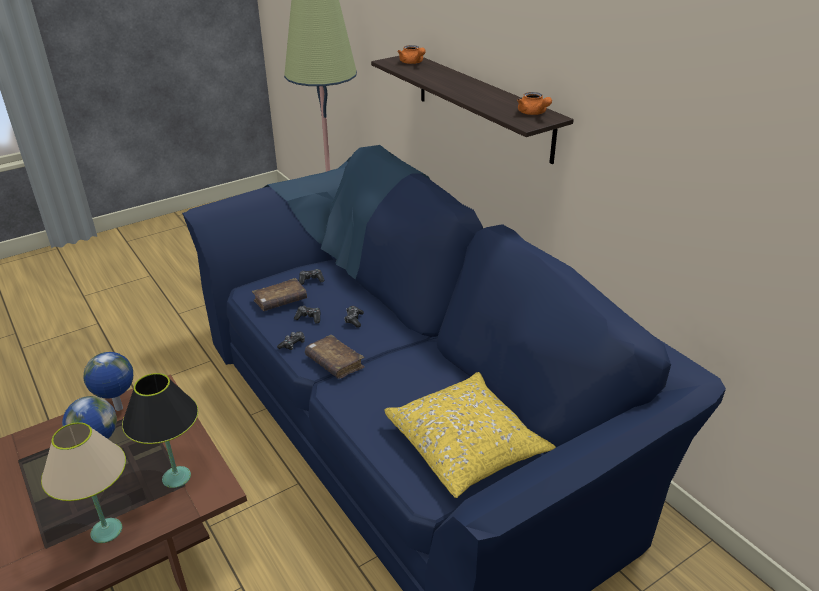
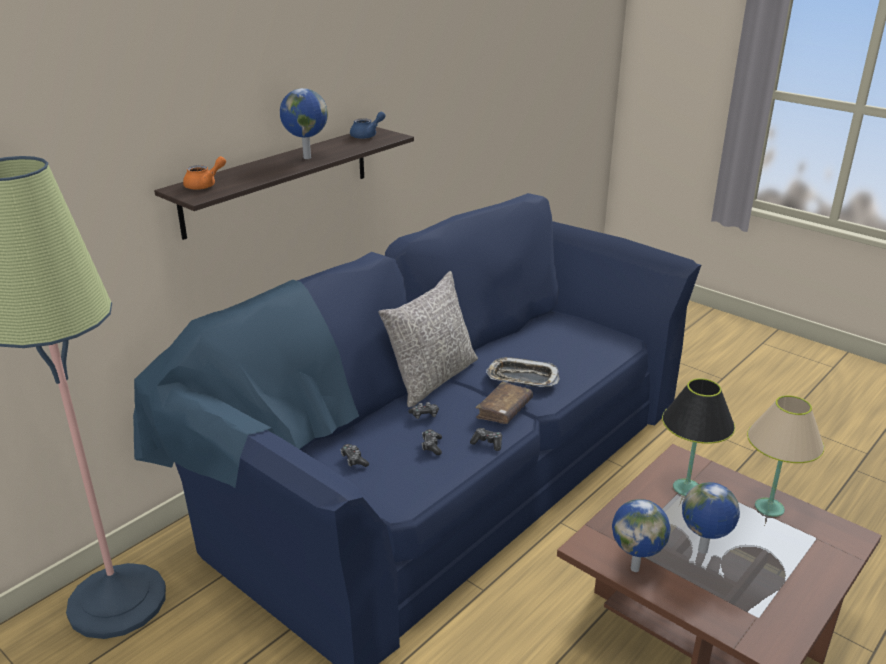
camera: 105 degrees left, 5 degrees down
(280, 301) = (409, 472): brown book -> none
(385, 387) = (522, 378): none -> tray
(415, 335) = (432, 378): none -> grey pillow
(466, 445) = (563, 338): yellow pillow -> none
(467, 90) = (306, 158): none -> globe
(533, 113) = (367, 135): orange teapot -> blue teapot

